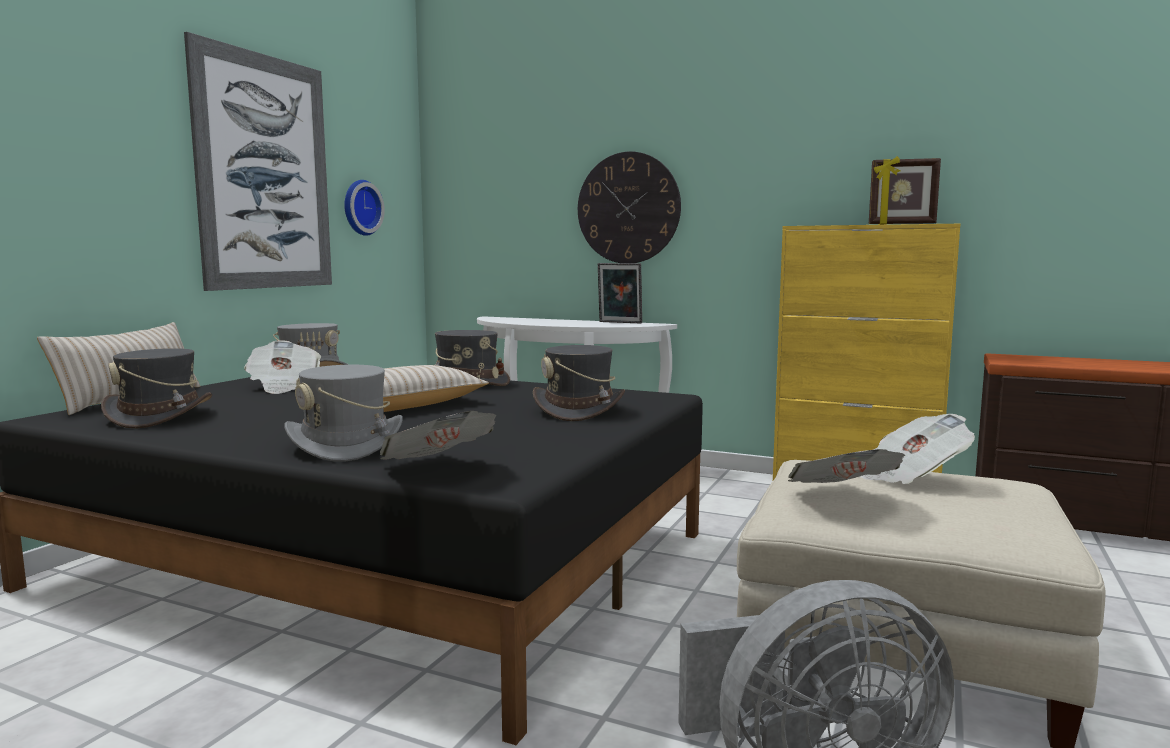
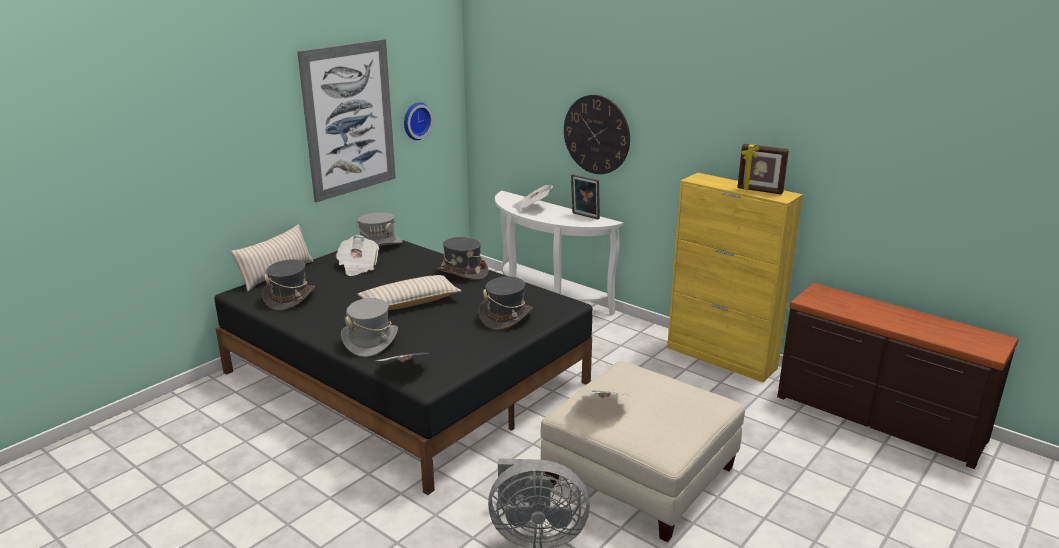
camera: 15 degrees right, 15 degrees up
(910, 476) = (659, 391): newspaper -> newspaper (531, 208)

